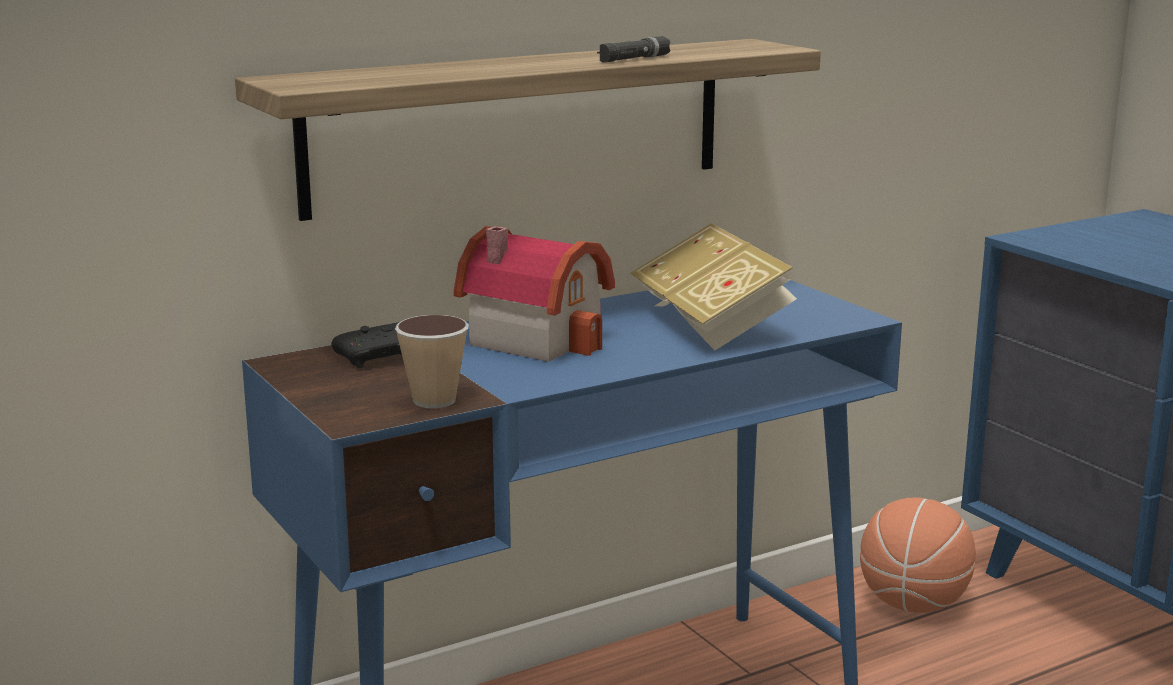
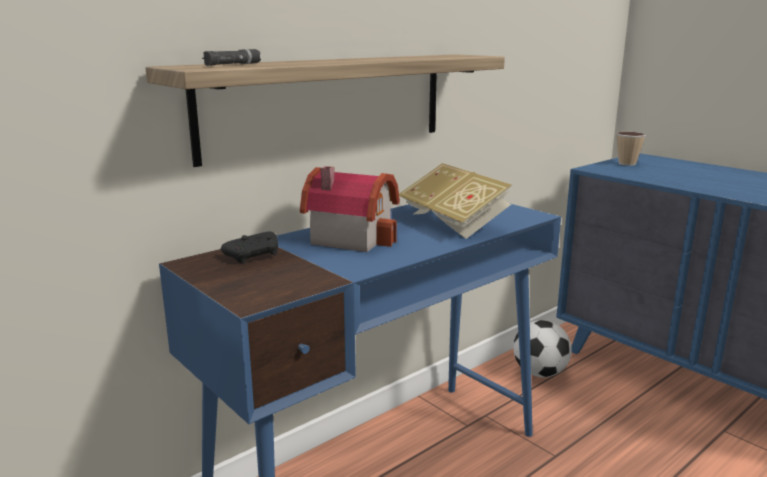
camera: 10 degrees left, 0 degrees up
(434, 400) = (303, 283): cup -> cup (627, 164)
(634, 59) = (403, 58): black flashlight -> black flashlight (233, 64)
(913, 604) = (539, 373): basketball -> football

